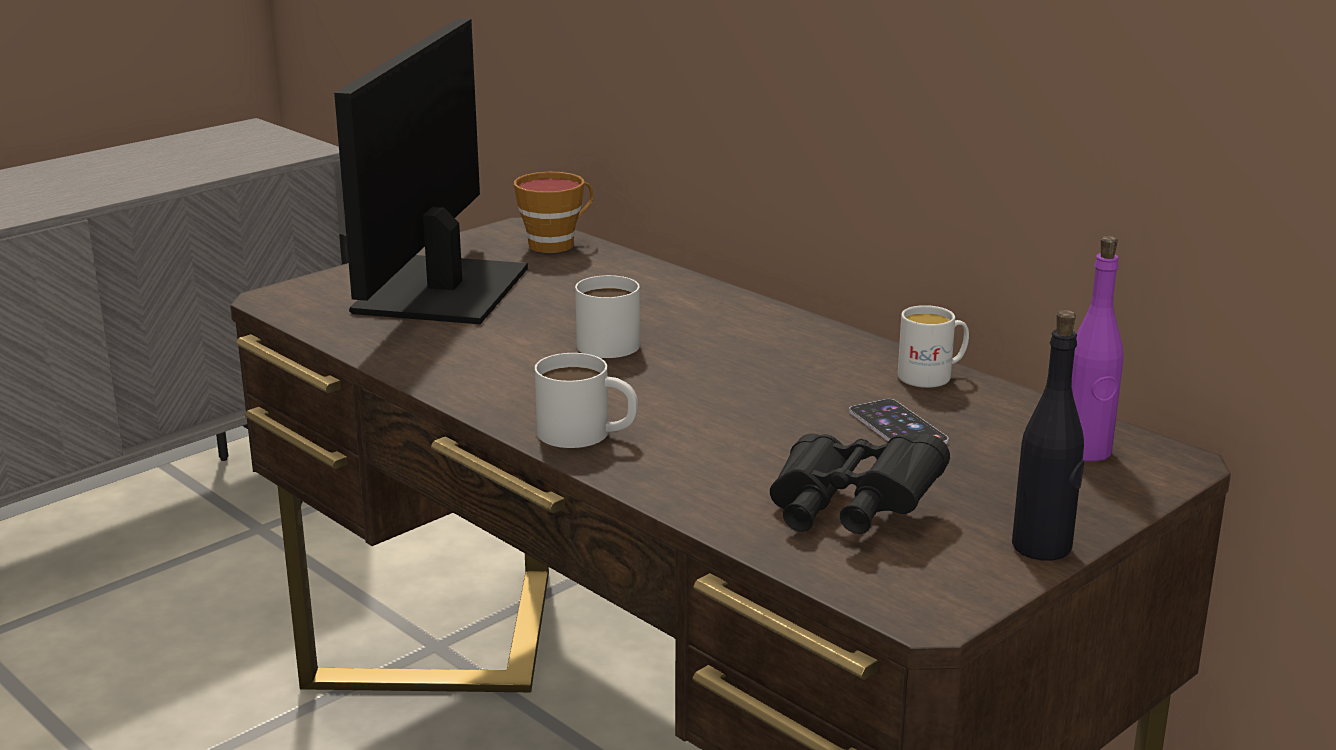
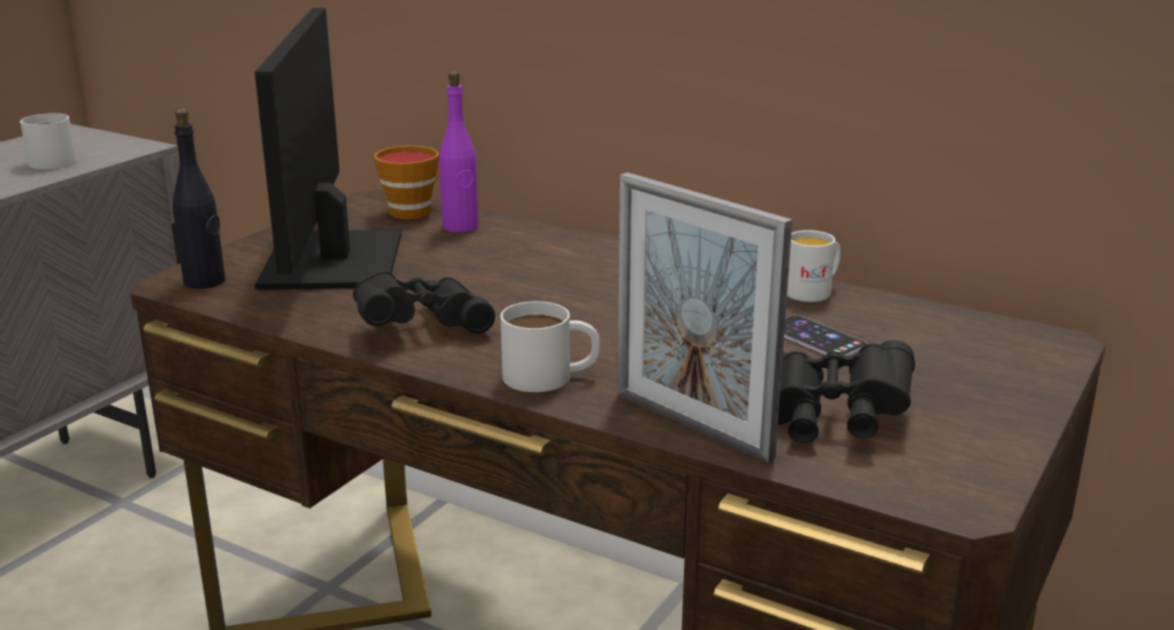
camera: 15 degrees left, 0 degrees up
(489, 369) = (421, 327): none -> black binoculars
(608, 340) = (515, 289): white mug -> white mug (53, 160)
(698, 499) = (692, 425): none -> picture frame
(1042, 547) = (1012, 429): black bottle -> black bottle (205, 281)
(1085, 451) = (981, 341): purple bottle -> purple bottle (460, 227)

